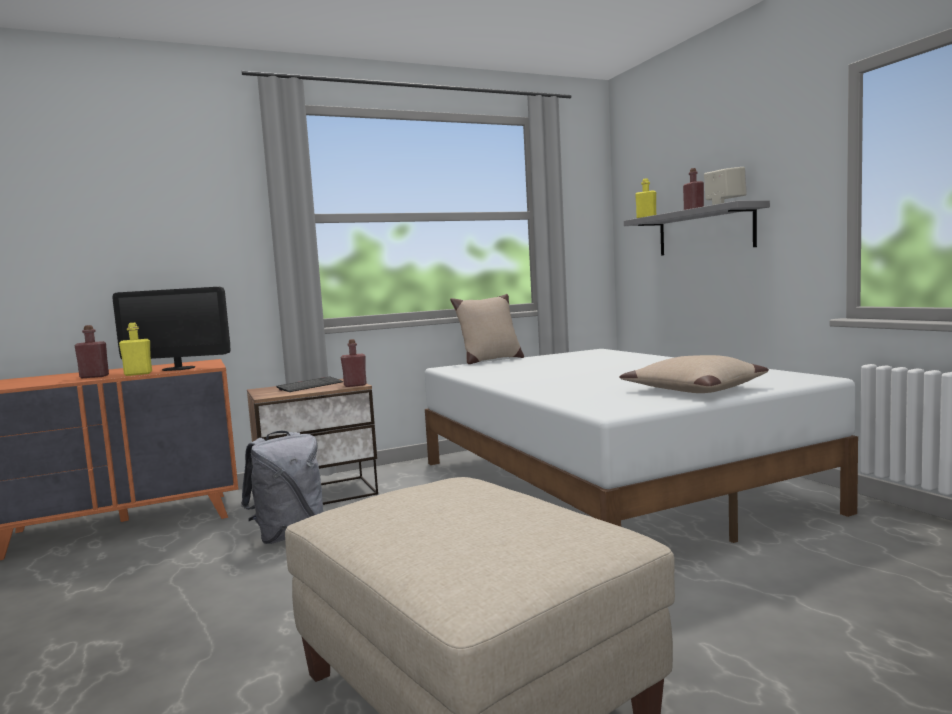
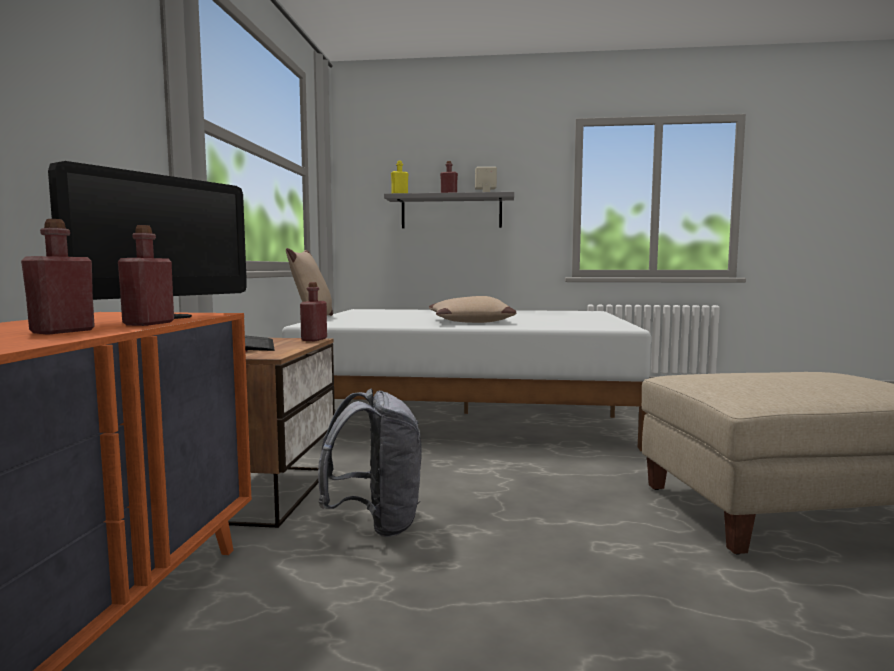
camera: 60 degrees left, 0 degrees up
(138, 374) = (149, 323): yellow bottle -> red bottle
(692, 389) = (583, 318): beige pillow -> beige pillow (471, 322)

